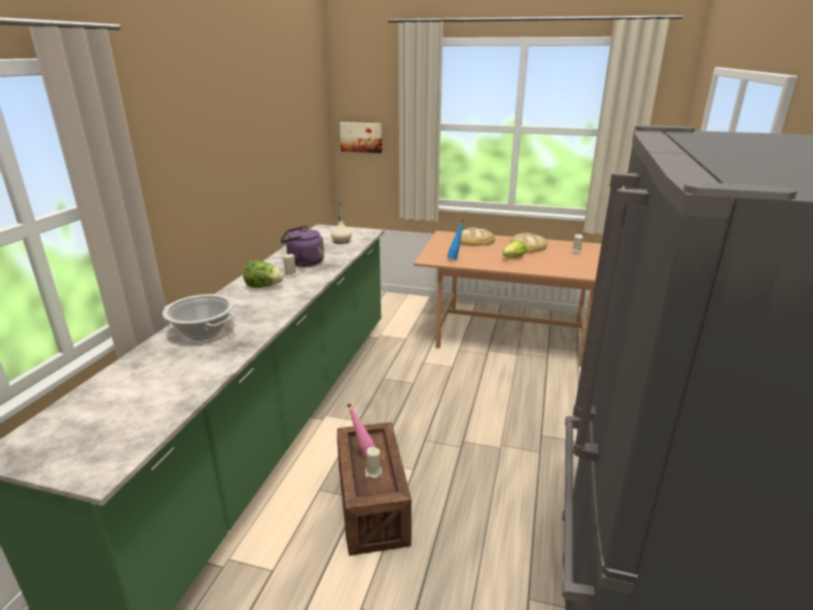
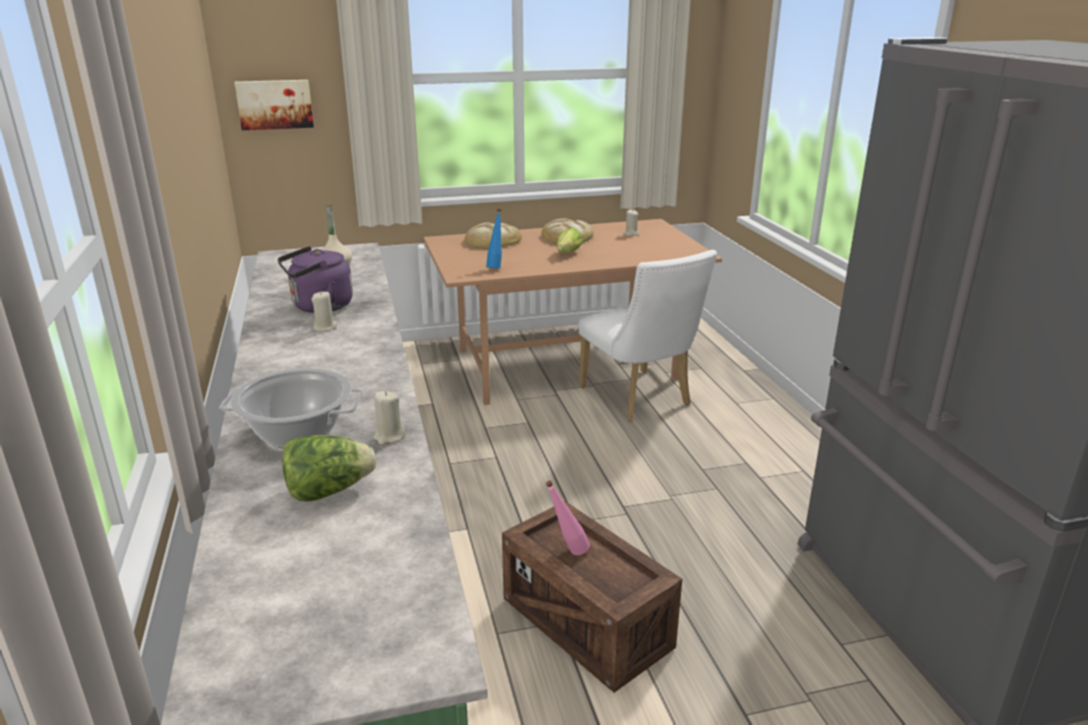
camera: 30 degrees left, 0 degrees up
(264, 286) = (304, 351): lettuce -> lettuce (329, 491)
(373, 472) = (603, 568): beige candle -> beige candle (389, 437)
(541, 372) = (640, 399): none -> white chair

